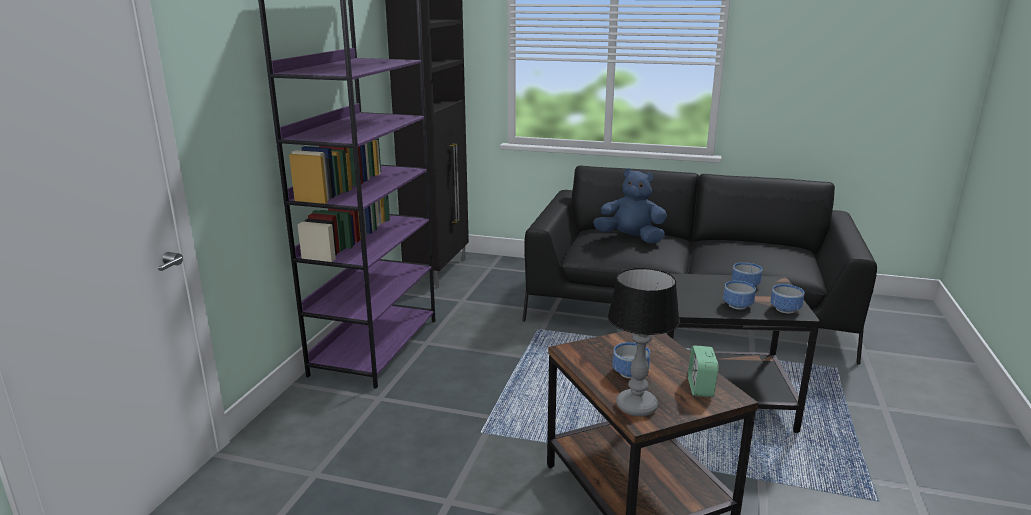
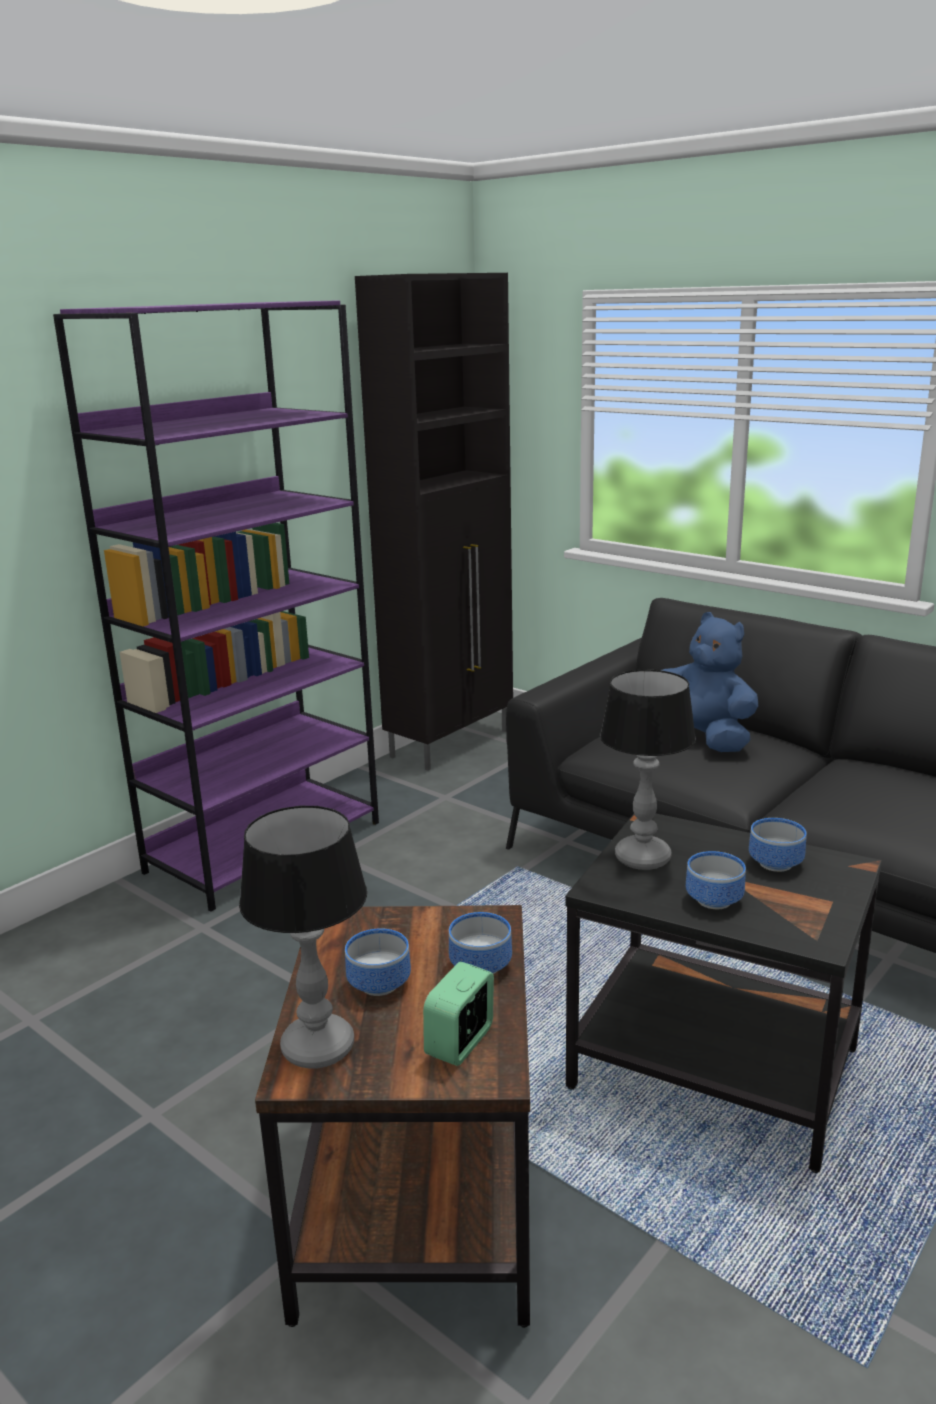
camera: 25 degrees right, 0 degrees up
(685, 294) = (643, 859): none -> table lamp
(784, 309) = (796, 927): bowl -> bowl (477, 966)

